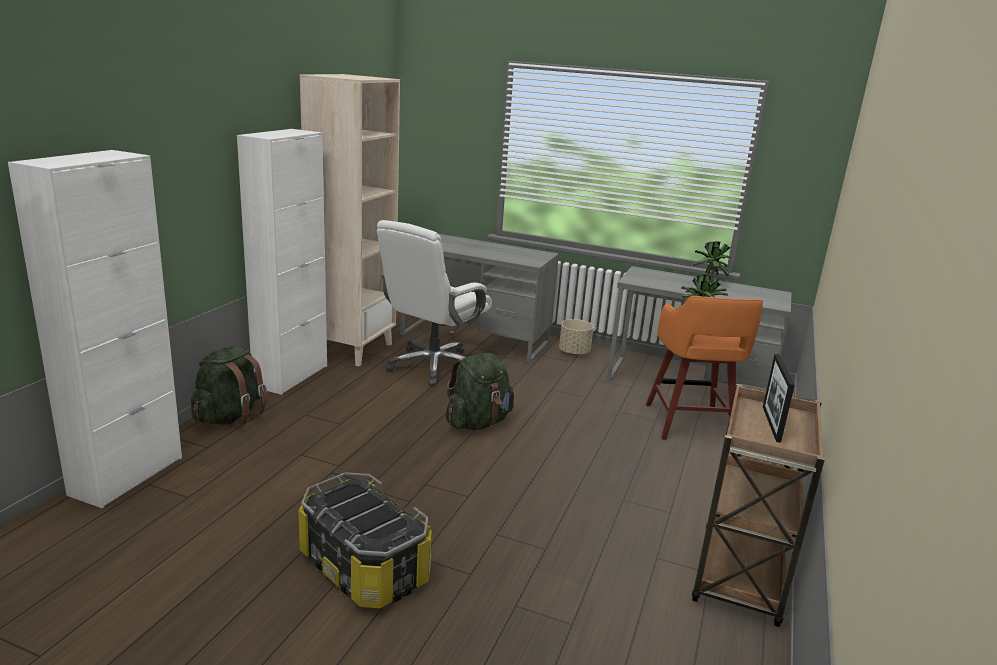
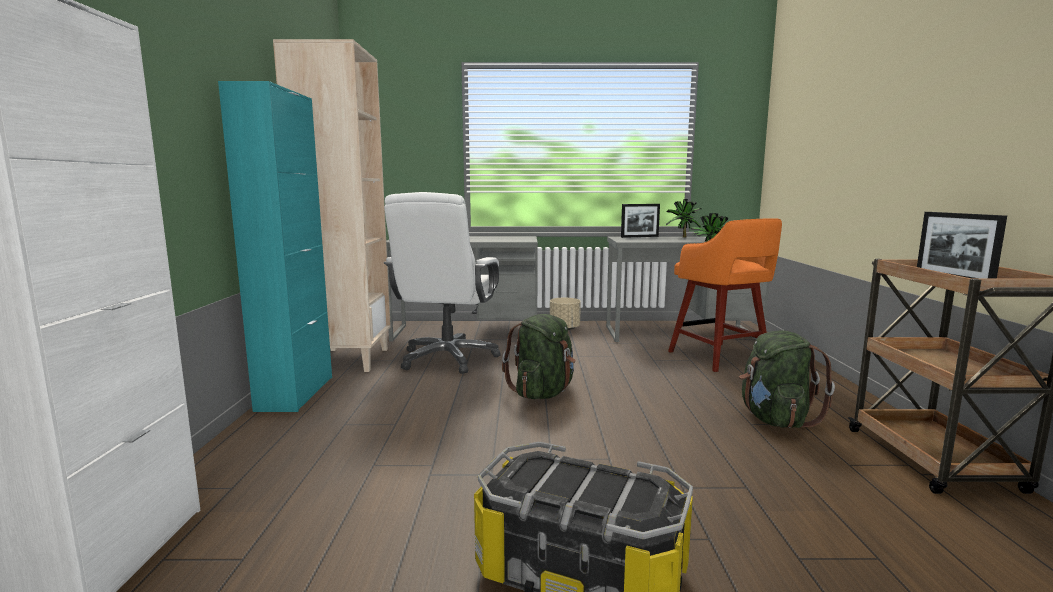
camera: 20 degrees left, 10 degrees down
(230, 417) = (244, 447): green backpack -> green backpack (775, 420)
(291, 376) = (295, 393): white cabinet -> turquoise cabinet
(663, 273) = (639, 237): none -> picture frame

